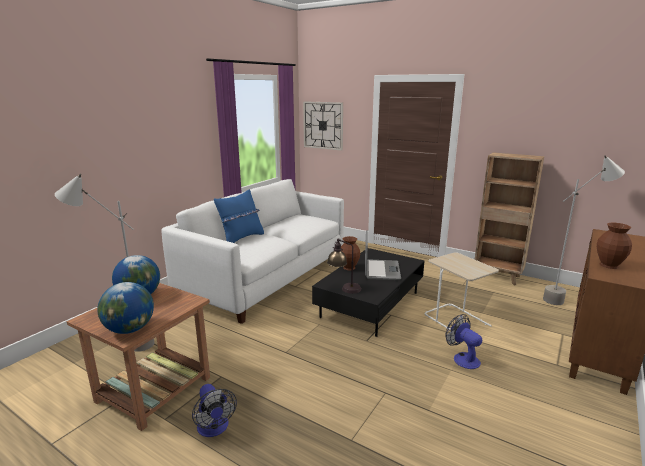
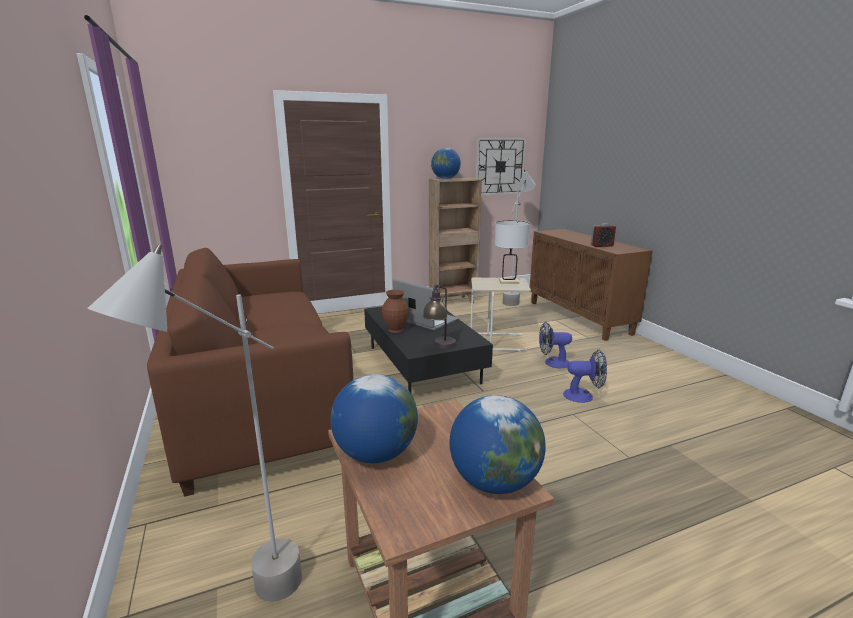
camera: 55 degrees left, 0 degrees up
(214, 429) = (563, 550): fan -> fan (583, 395)
(241, 238) = (250, 343): blue pillow -> none
(266, 277) = (261, 399): white sofa -> brown sofa
(323, 125) = (194, 165): wall clock -> wall clock (500, 166)
(474, 266) = (508, 281): none -> white table lamp
(504, 154) = (445, 178): none -> globe
(609, 265) = (601, 245): brown vase -> alarm clock

